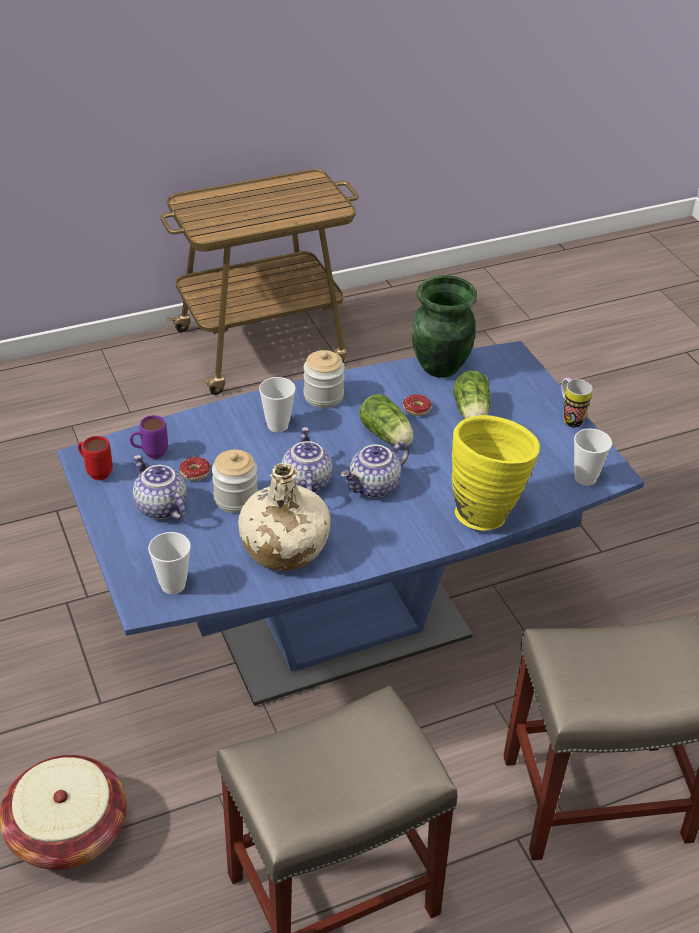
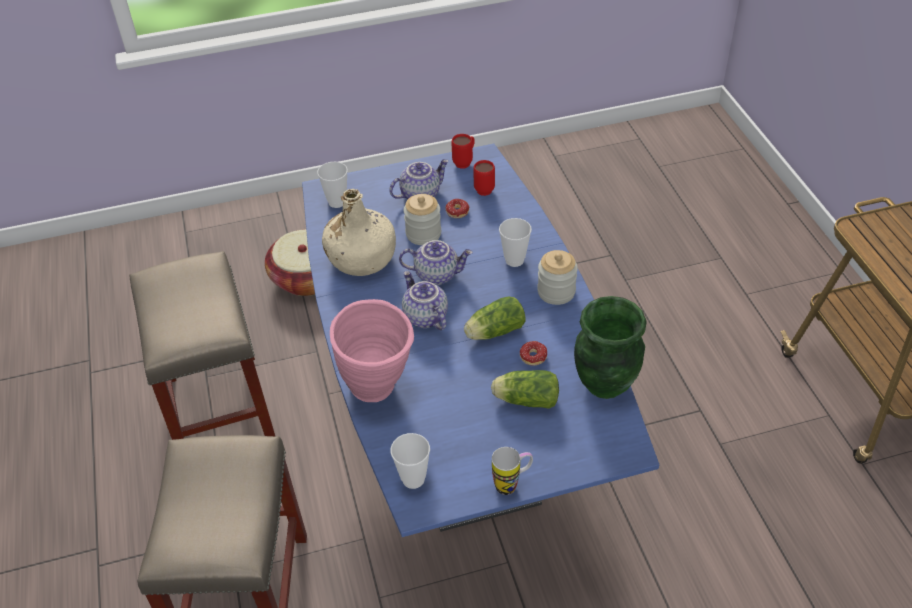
camera: 100 degrees right, 5 degrees up
(150, 454) = (483, 188): purple mug -> red mug
(486, 511) = (380, 391): yellow vase -> pink vase

